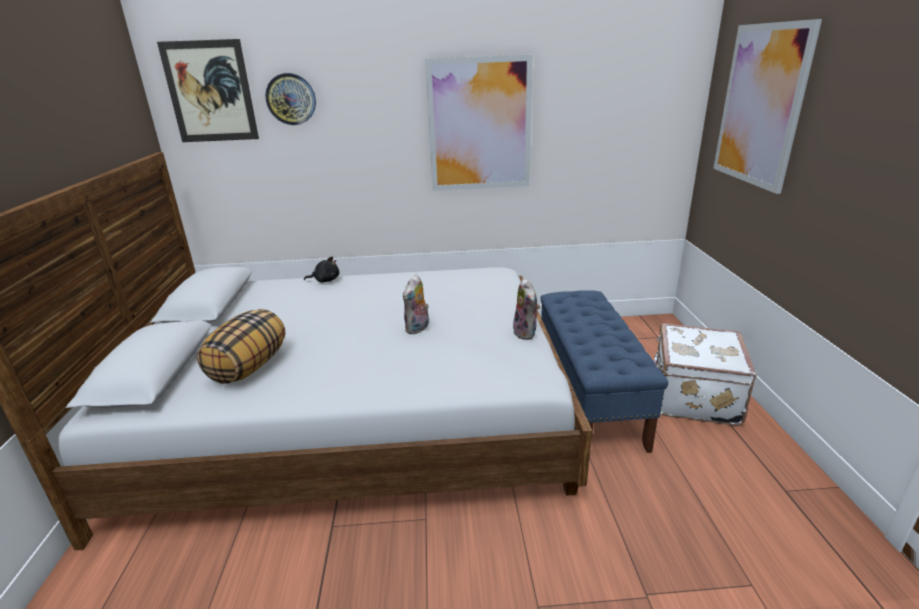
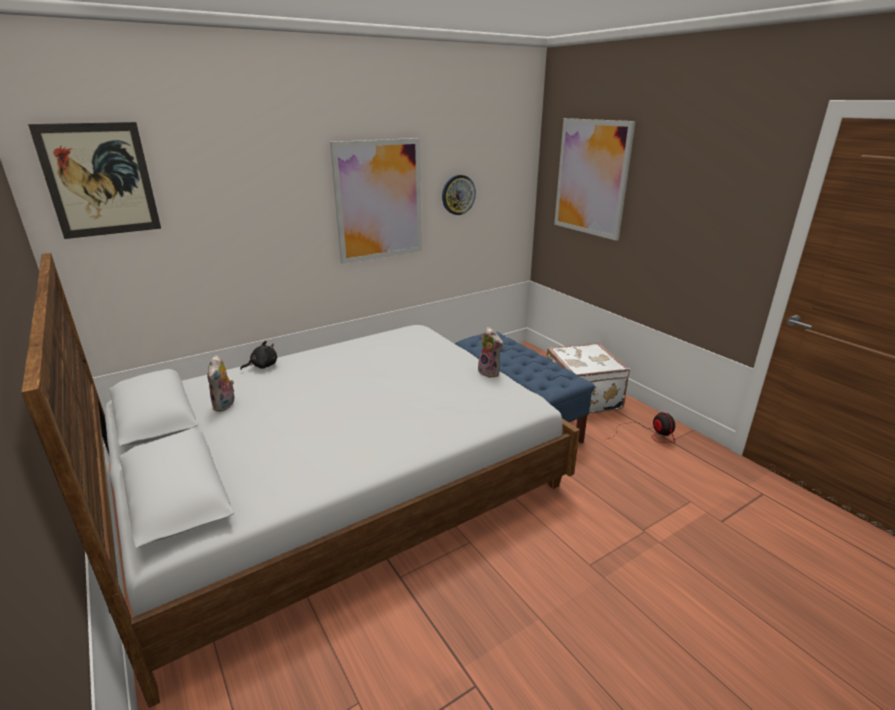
camera: 30 degrees left, 0 degrees up
(249, 367) = (281, 458): pillow -> none
(291, 99) = (197, 184): wall clock -> wall clock (458, 195)
(418, 329) = (402, 388): plush toy -> plush toy (225, 405)
(755, 471) = (648, 435): none -> fan

